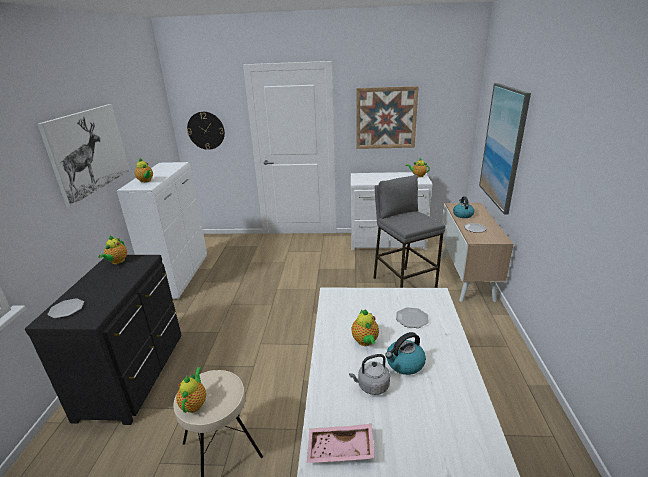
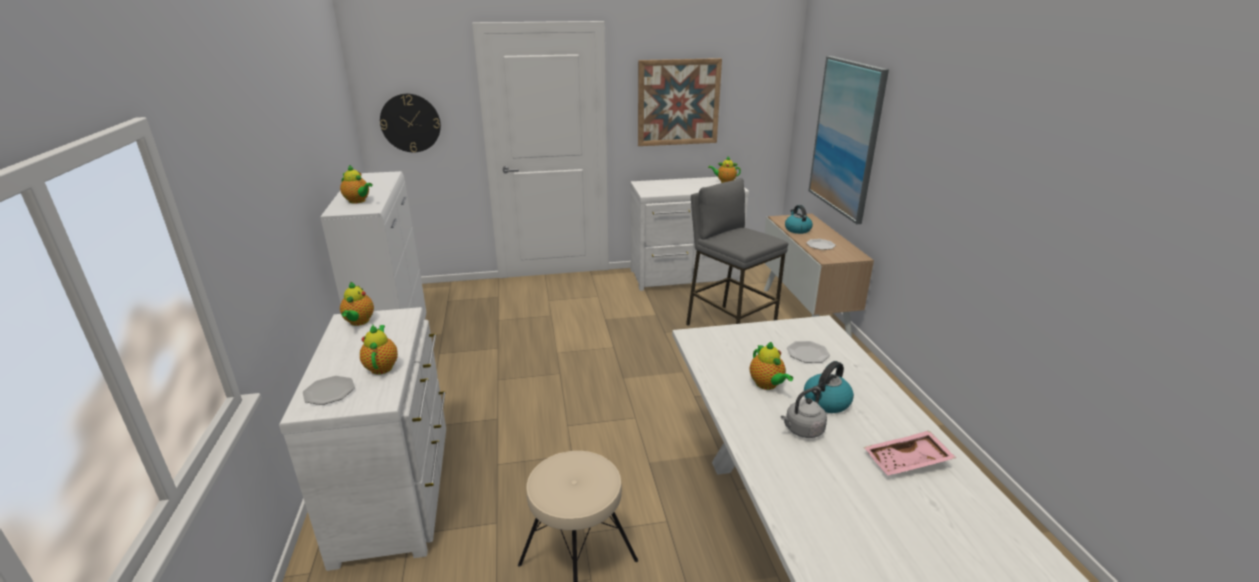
camera: 15 degrees left, 0 degrees up
(89, 151) = (286, 155): picture -> none
(136, 374) = (397, 490): black dresser -> white dresser
(194, 403) = (561, 494): teapot -> teapot (382, 366)
(340, 450) = (805, 499): pink tray -> pink tray (907, 462)

